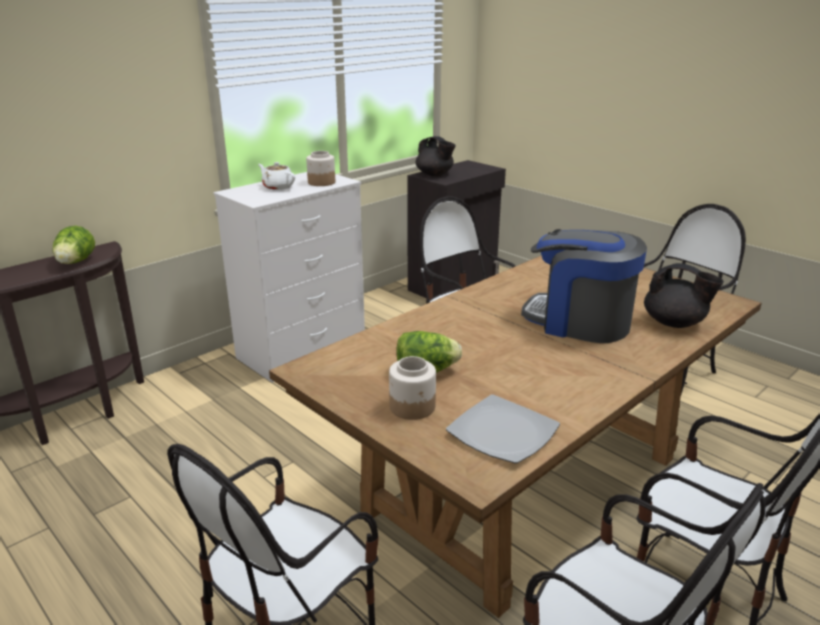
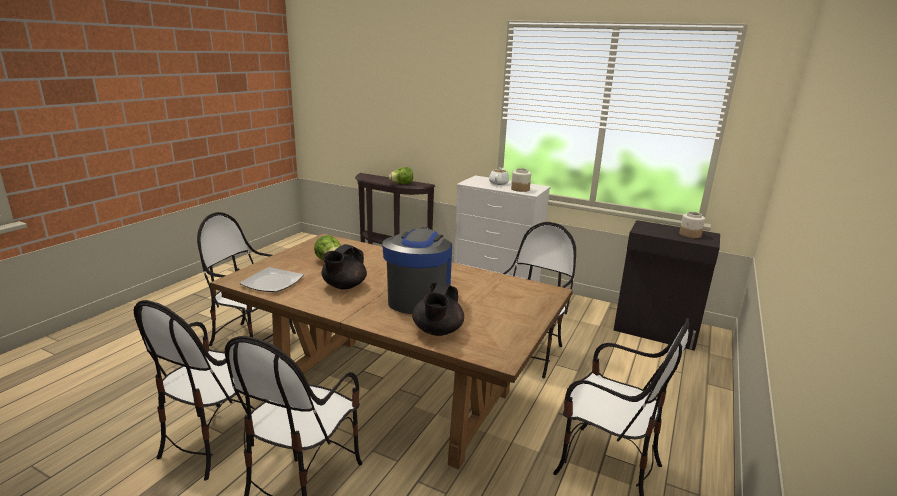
camera: 70 degrees right, 5 degrees down
(413, 407) = (294, 262): jar -> jar (690, 235)
(435, 174) = (652, 227): black teapot -> black teapot (344, 286)

